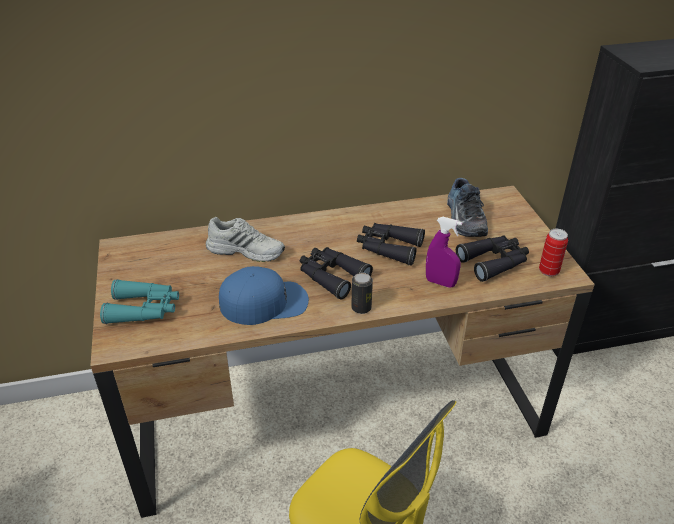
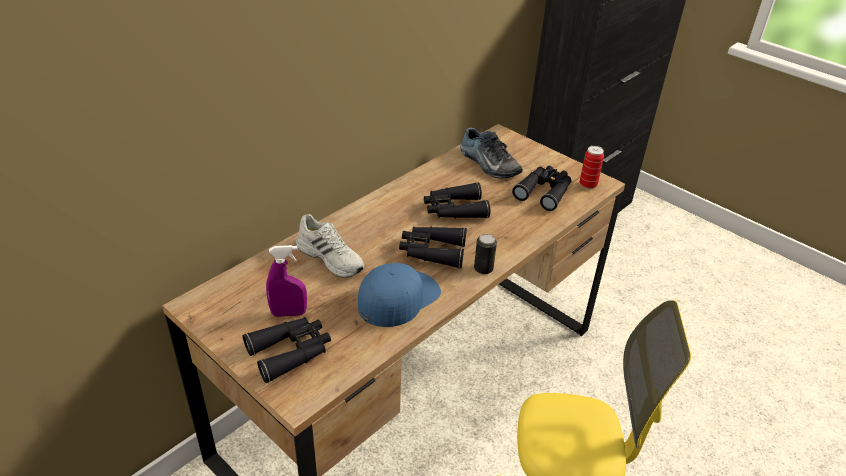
camera: 35 degrees left, 0 degrees up
(144, 309) = (291, 352): turquoise binoculars -> black binoculars
(246, 250) = (331, 257): white shoe -> white shoe turned 60 degrees clockwise
(440, 282) = (522, 223): purple spray bottle -> purple spray bottle (289, 313)

